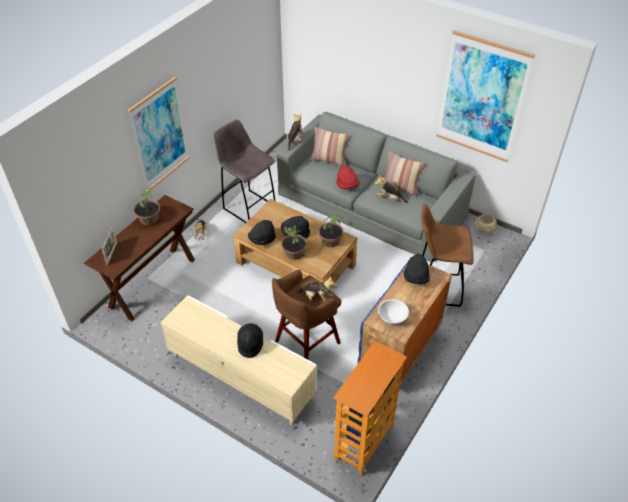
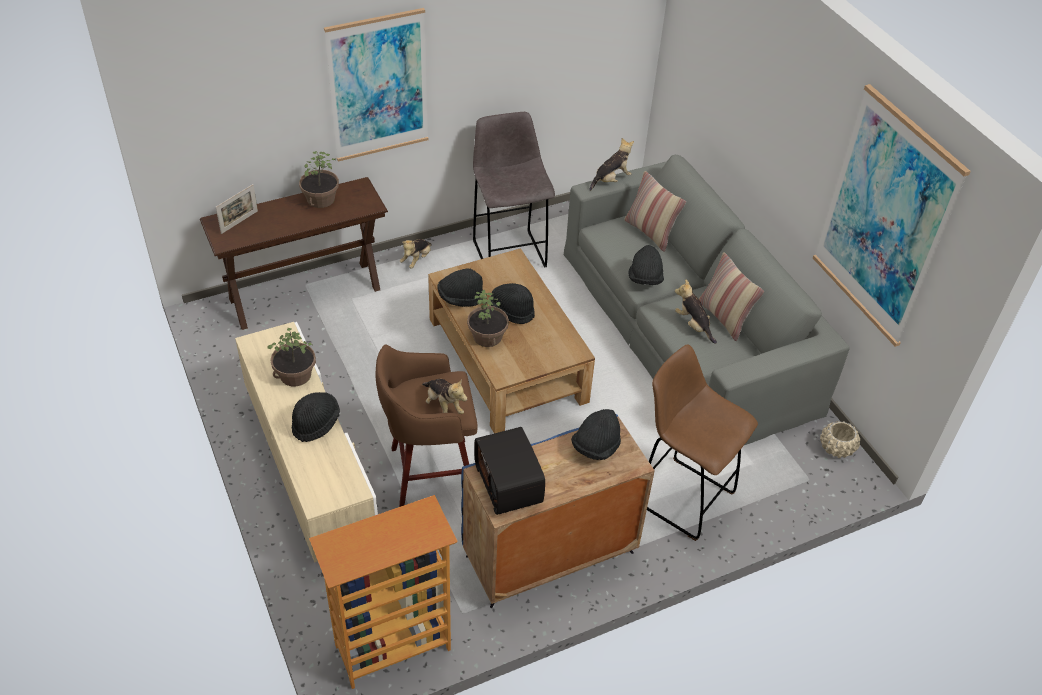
camera: 30 degrees right, 0 degrees up
(330, 240) = (552, 343): potted plant -> potted plant (295, 374)
(347, 185) = (645, 279): red hat -> black hat
(392, 317) = (510, 484): white bowl -> radio

